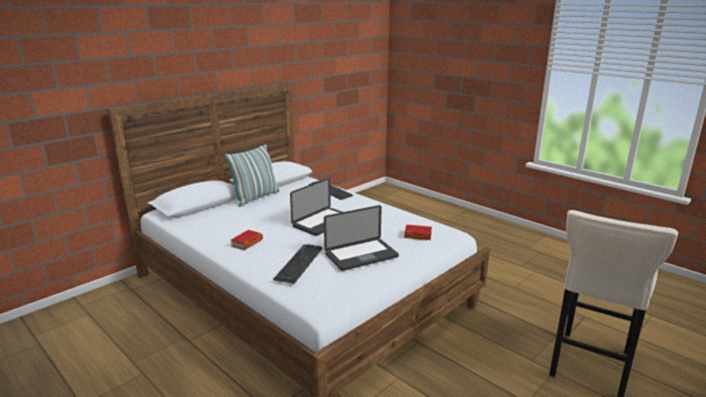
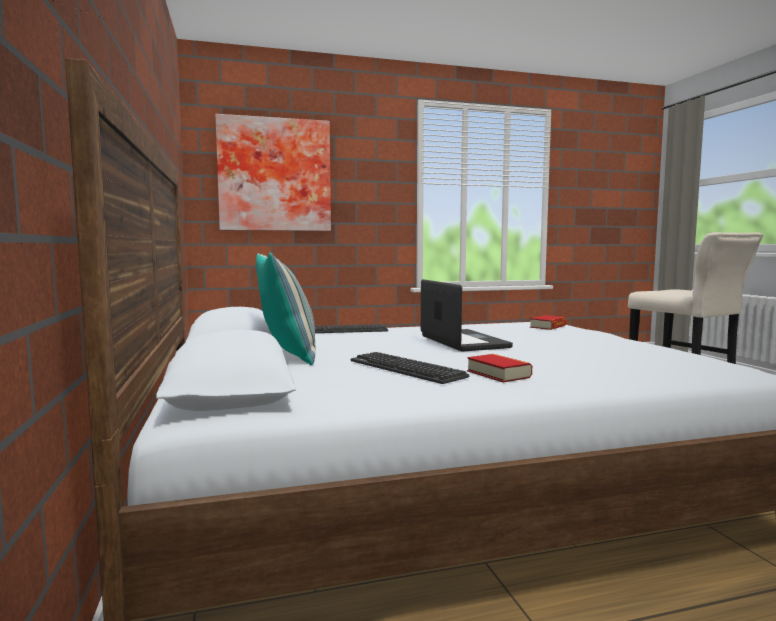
camera: 60 degrees left, 15 degrees down
(299, 263) = (614, 359): keyboard -> keyboard (406, 369)
(361, 255) = (599, 341): laptop -> none
(437, 54) = (274, 175): none -> picture

